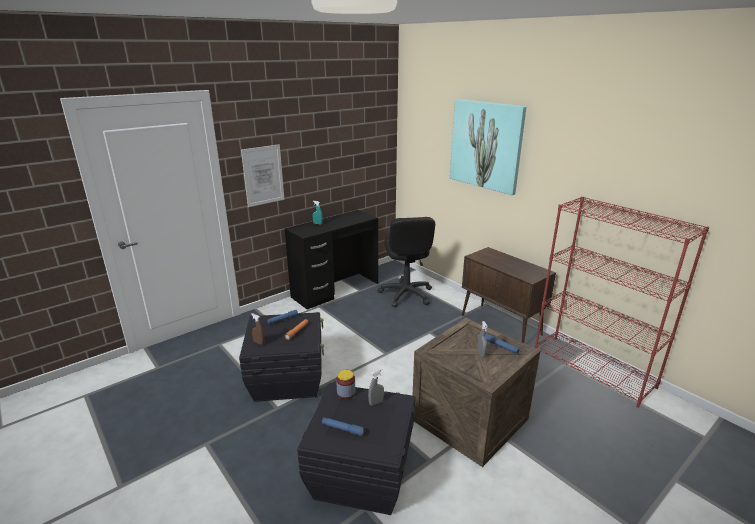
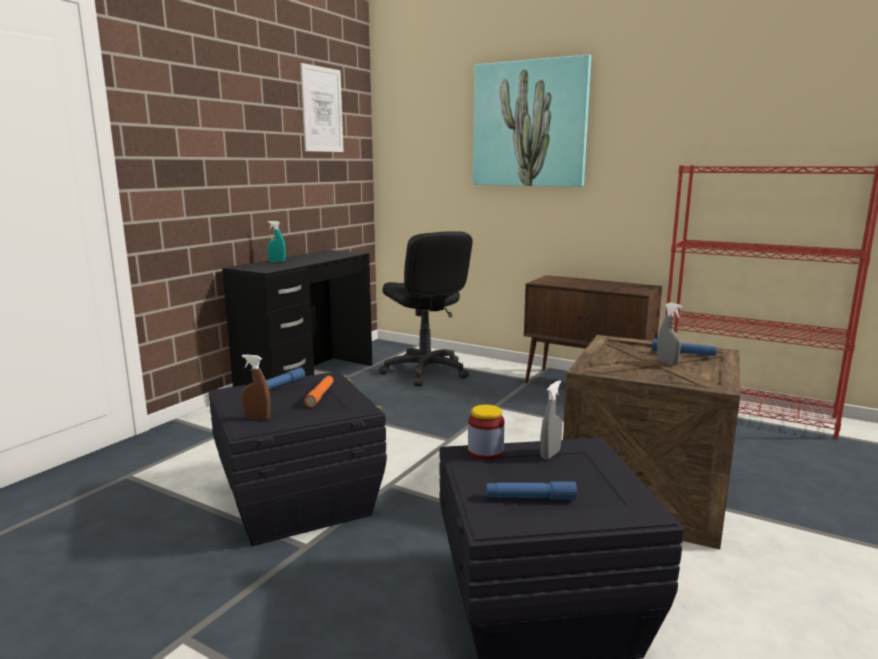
camera: 20 degrees left, 10 degrees down
(263, 175) = (186, 167): picture -> picture (322, 109)

